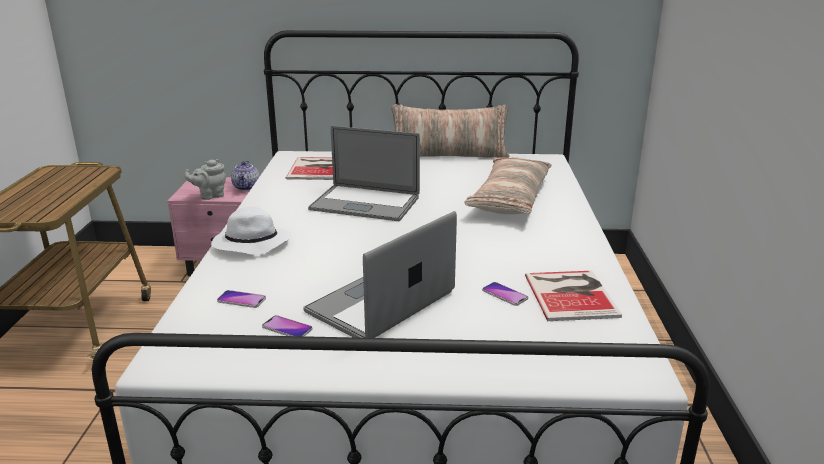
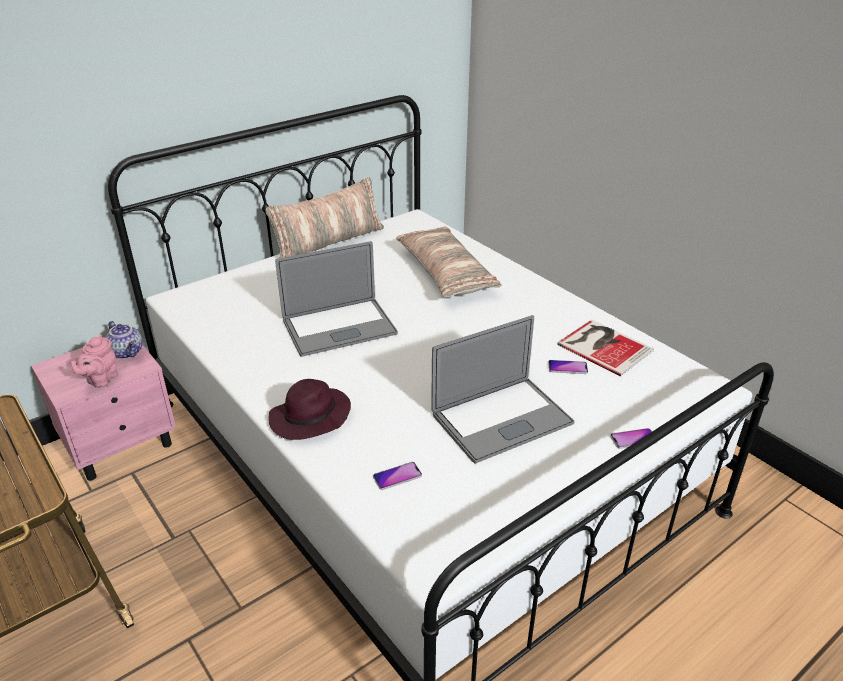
camera: 40 degrees left, 10 degrees up
(210, 196) = (100, 380): grey teapot -> pink teapot
(250, 244) = (309, 418): white hat -> purple hat
(287, 328) = (474, 480): phone -> phone (633, 439)
(317, 168) = (229, 304): book -> none
(381, 302) = (501, 419): laptop -> laptop turned 120 degrees counterclockwise

